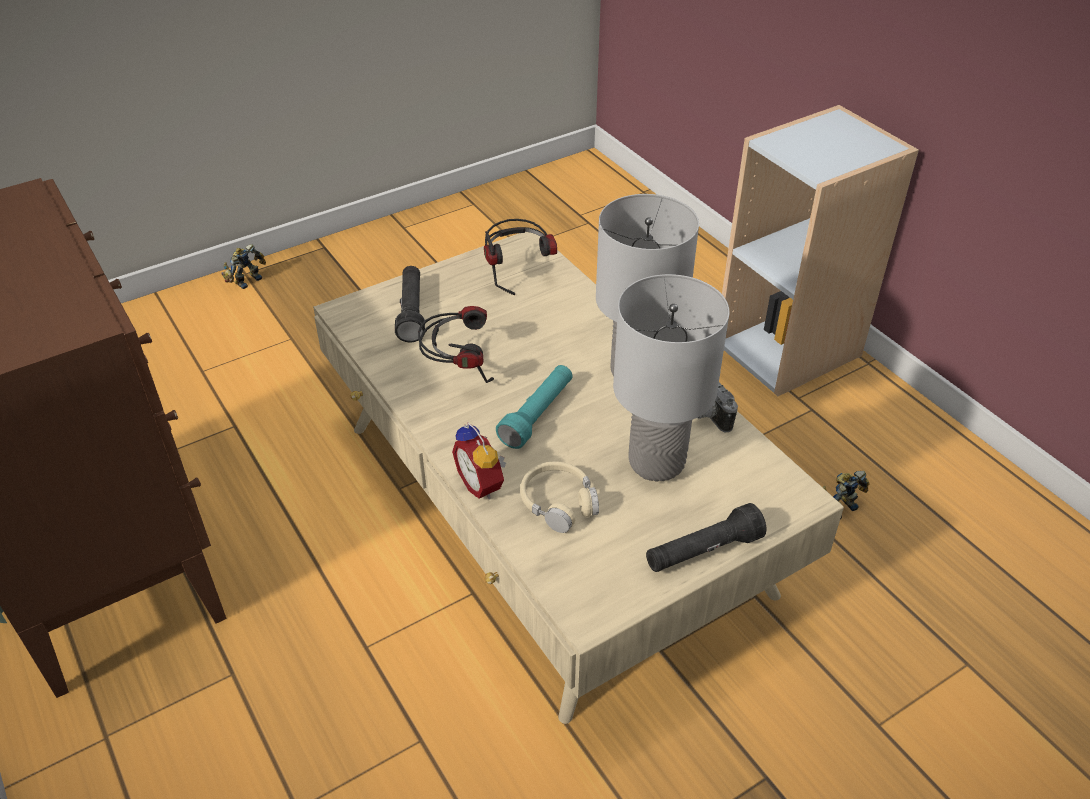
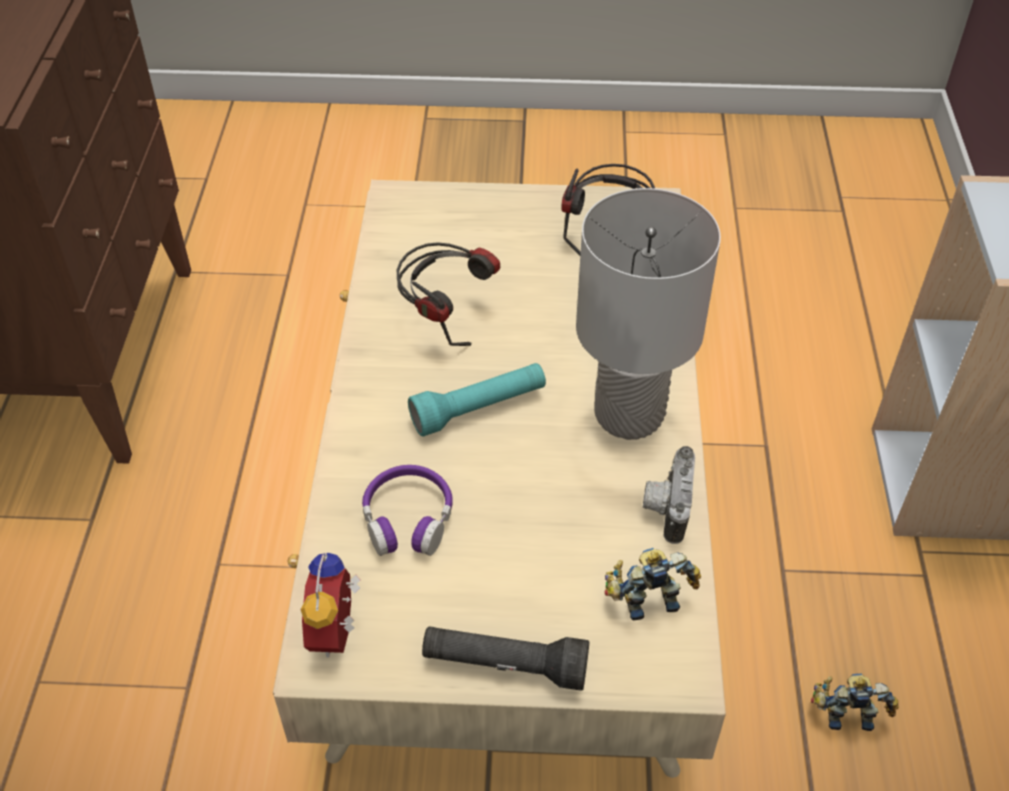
camera: 35 degrees right, 5 degrees up
(246, 280) = (420, 125): toy robot -> toy robot (648, 598)
(411, 312) = (459, 229): black flashlight -> none
(483, 484) = (353, 456): alarm clock -> alarm clock (338, 632)
(558, 502) = (408, 519): beige headphones -> purple headphones
(657, 465) = (551, 537): grey table lamp -> none

